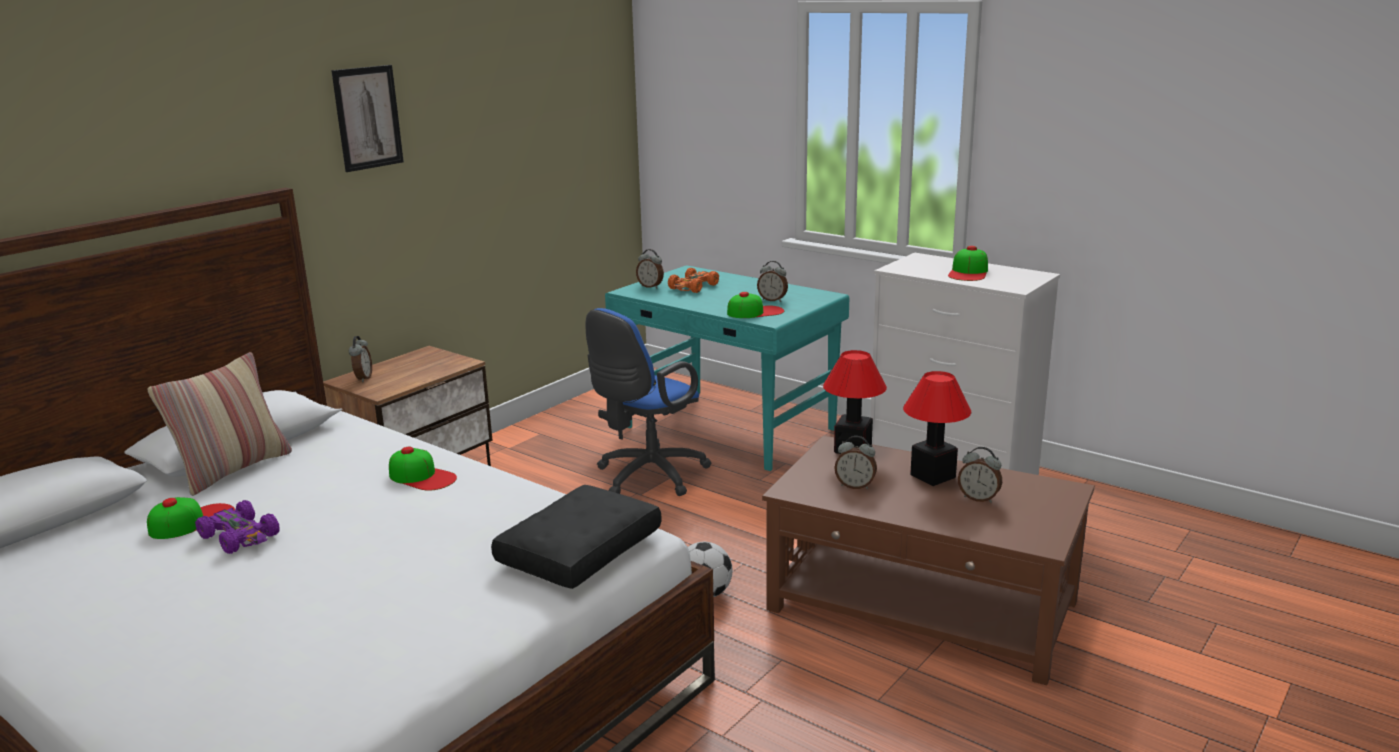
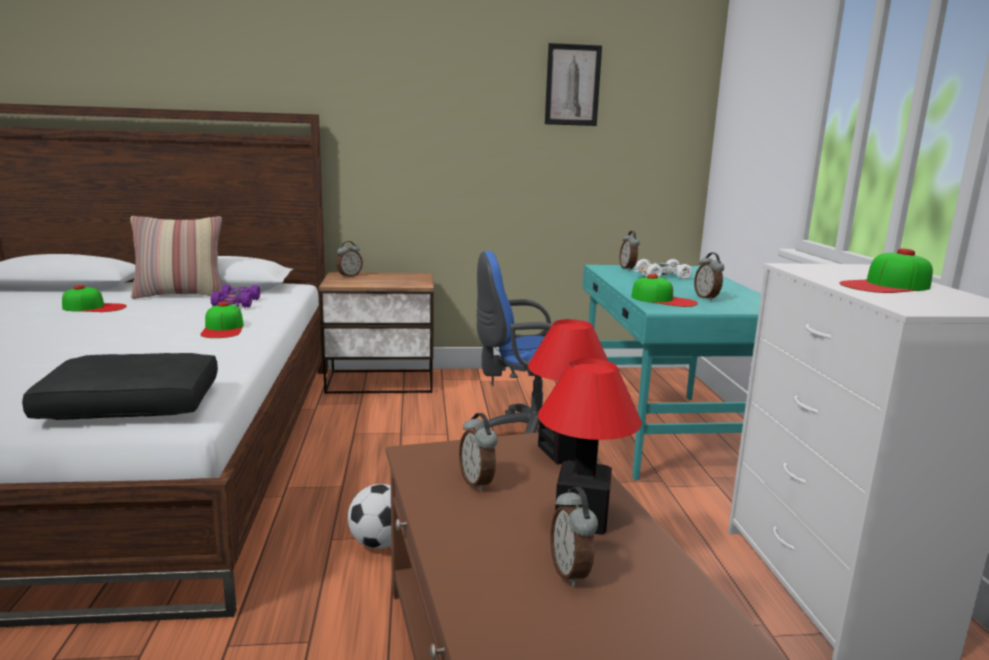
camera: 45 degrees right, 5 degrees down
(240, 536) = (76, 319): purple toy car -> purple toy car (236, 303)
(368, 118) = (404, 74): picture -> picture (572, 85)
(693, 287) = (662, 276): orange toy car -> white toy car

